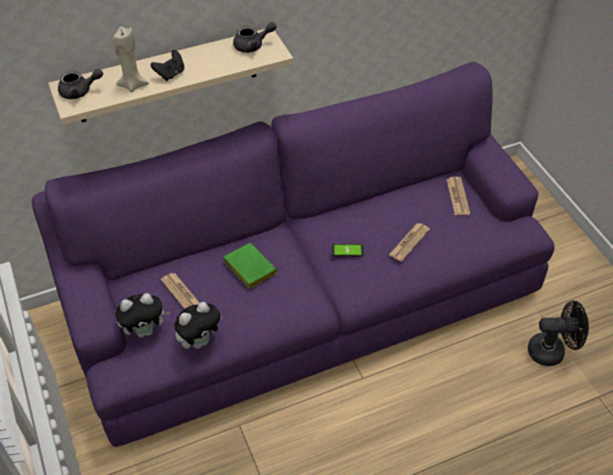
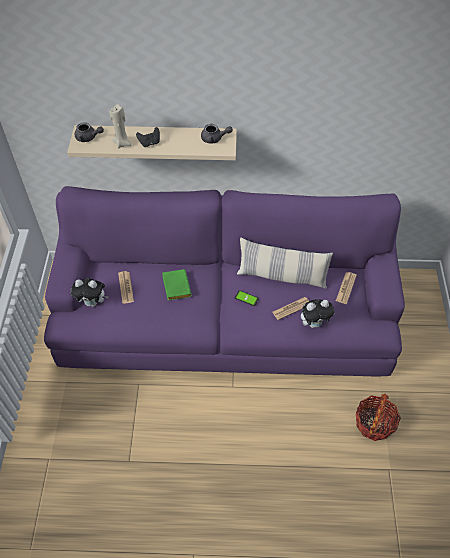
camera: 25 degrees right, 5 degrees up
(200, 341) = (121, 322): plush toy -> plush toy (314, 323)
(375, 209) = (282, 276): none -> pillow
(552, 351) = (374, 423): black fan -> basket

